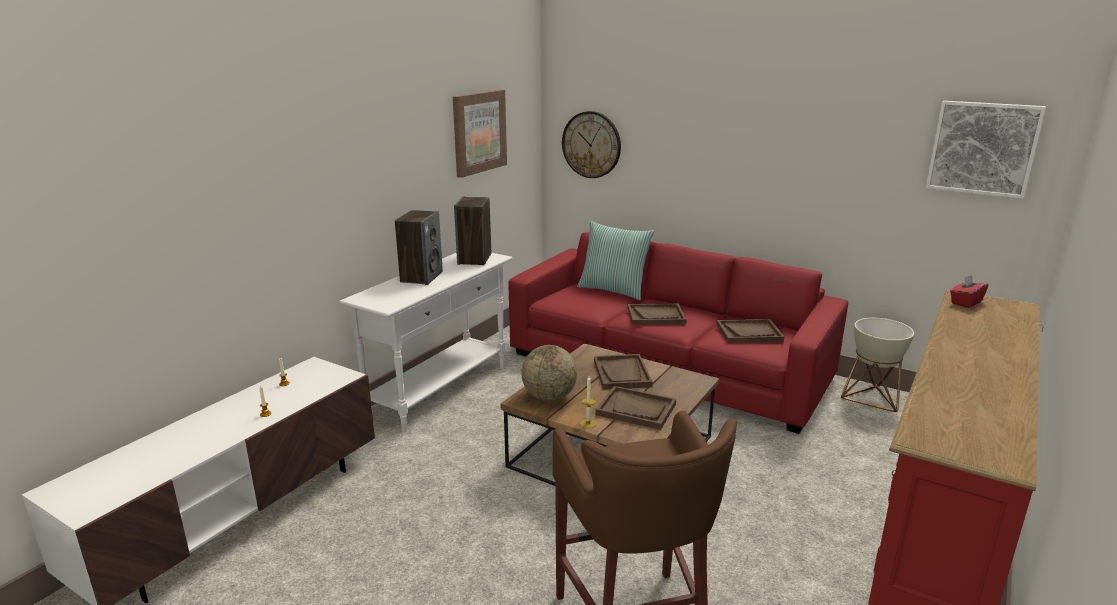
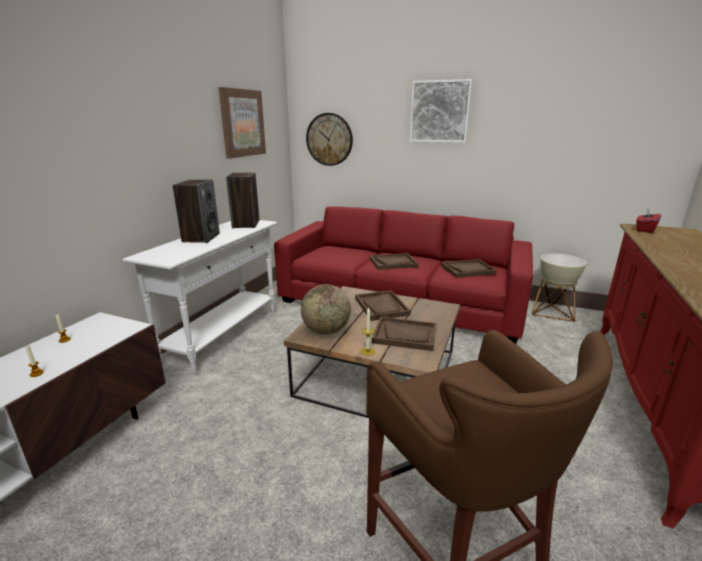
camera: 10 degrees left, 0 degrees up
(613, 290) = (354, 248): pillow -> none
(982, 148) = (636, 117): picture -> picture (439, 112)

